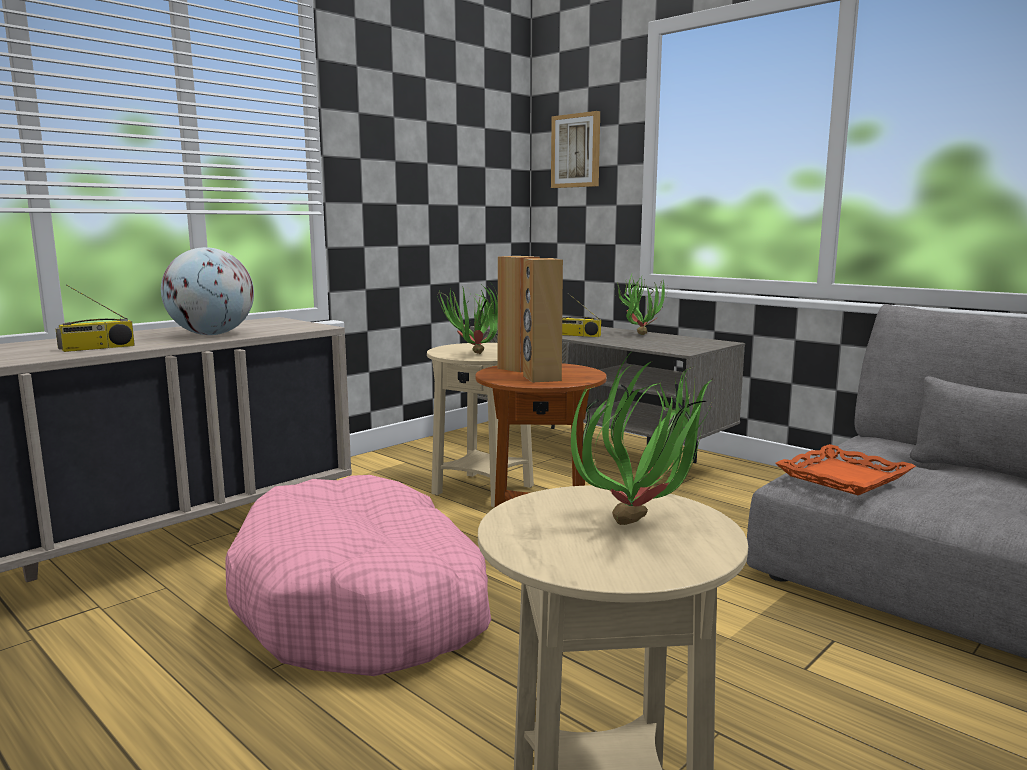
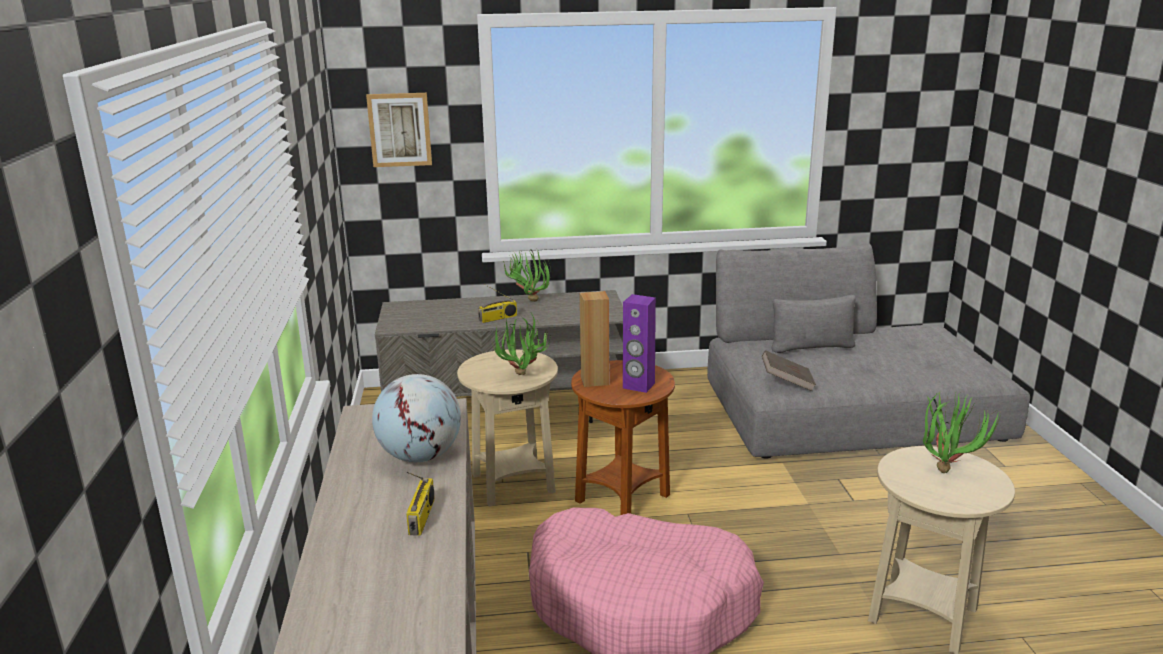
camera: 50 degrees left, 10 degrees up
(541, 378) = (638, 386): brown speaker -> purple speaker
(844, 477) = (787, 382): orange tray -> brown book

